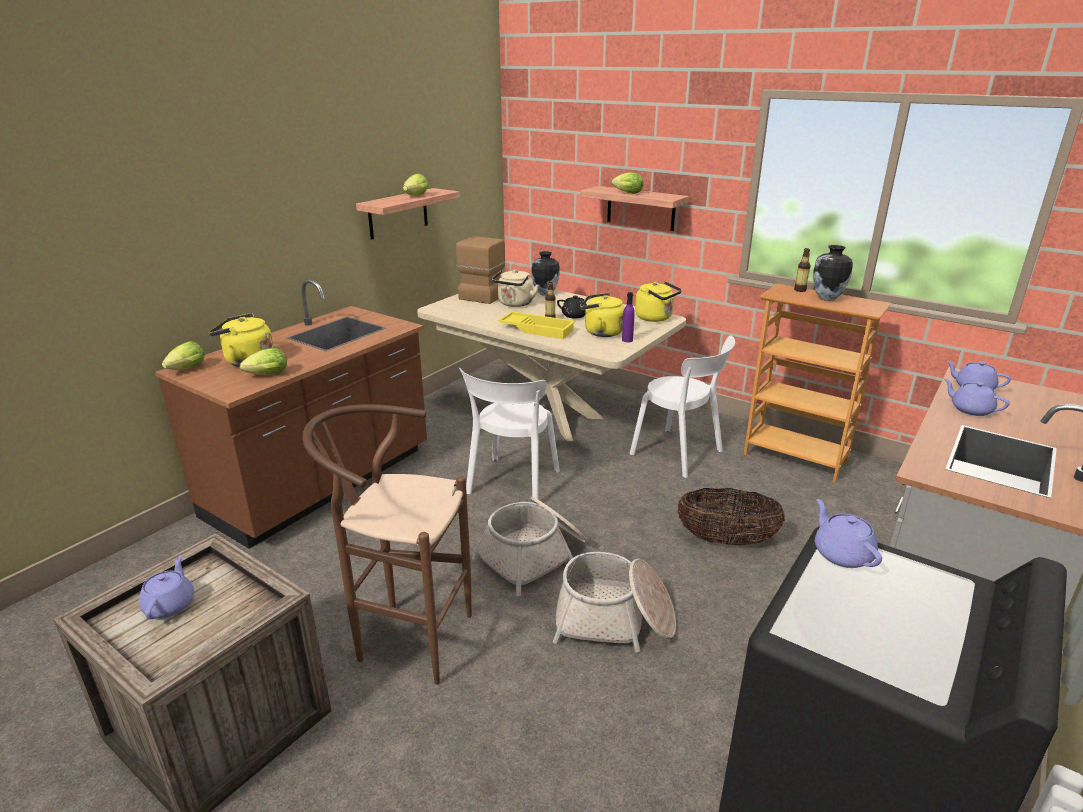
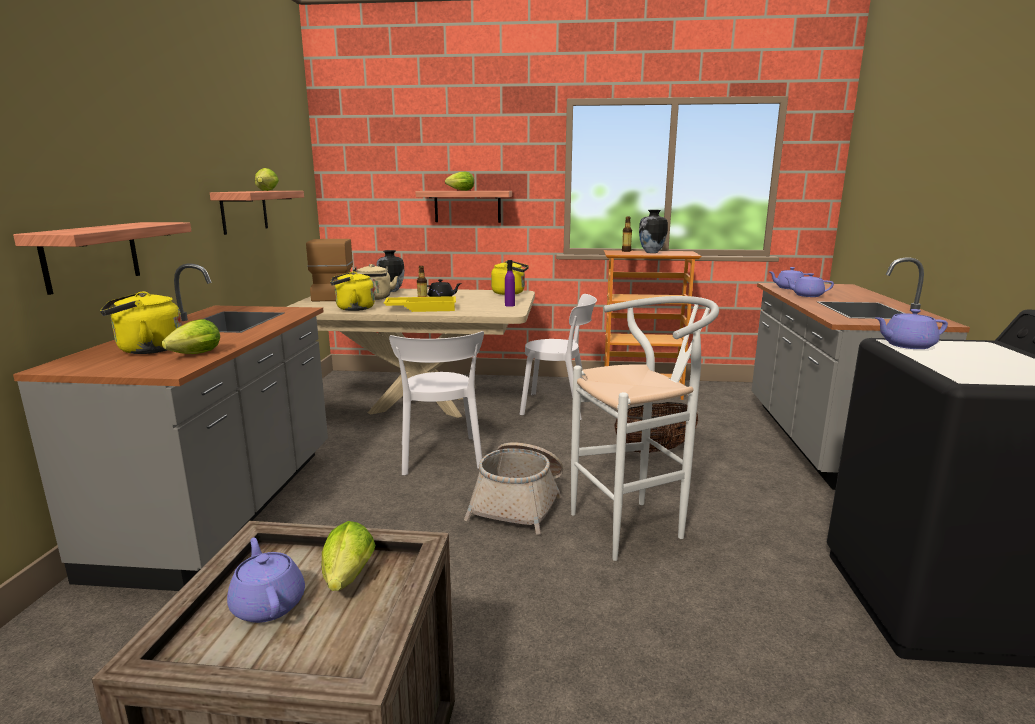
camera: 30 degrees left, 10 degrees down
(185, 370) = (64, 366): lettuce -> lettuce (347, 581)
(228, 276) = (91, 256): none -> shelf
(322, 484) = (227, 508): brown counter -> grey counter
(404, 638) = (465, 605): brown stool -> none
(601, 332) = (480, 304): yellow kettle -> yellow kettle (352, 308)
(614, 620) = (636, 525): basket -> white stool
(841, 554) = (907, 345): purple teapot -> purple teapot turned 45 degrees counterclockwise

